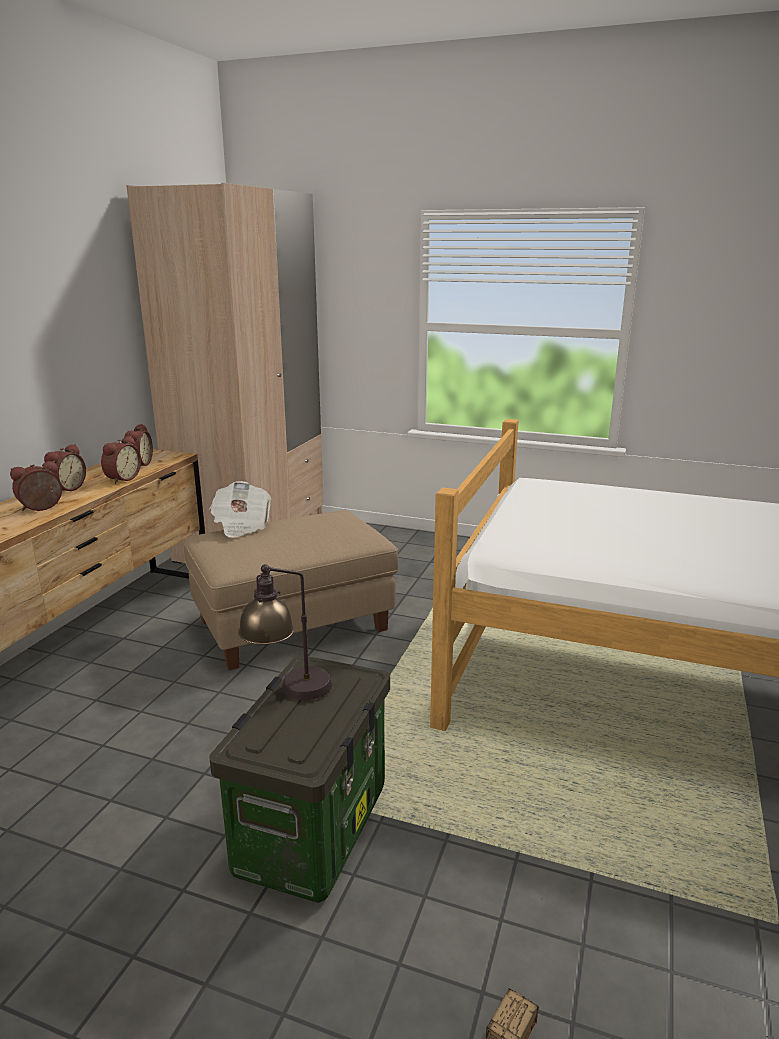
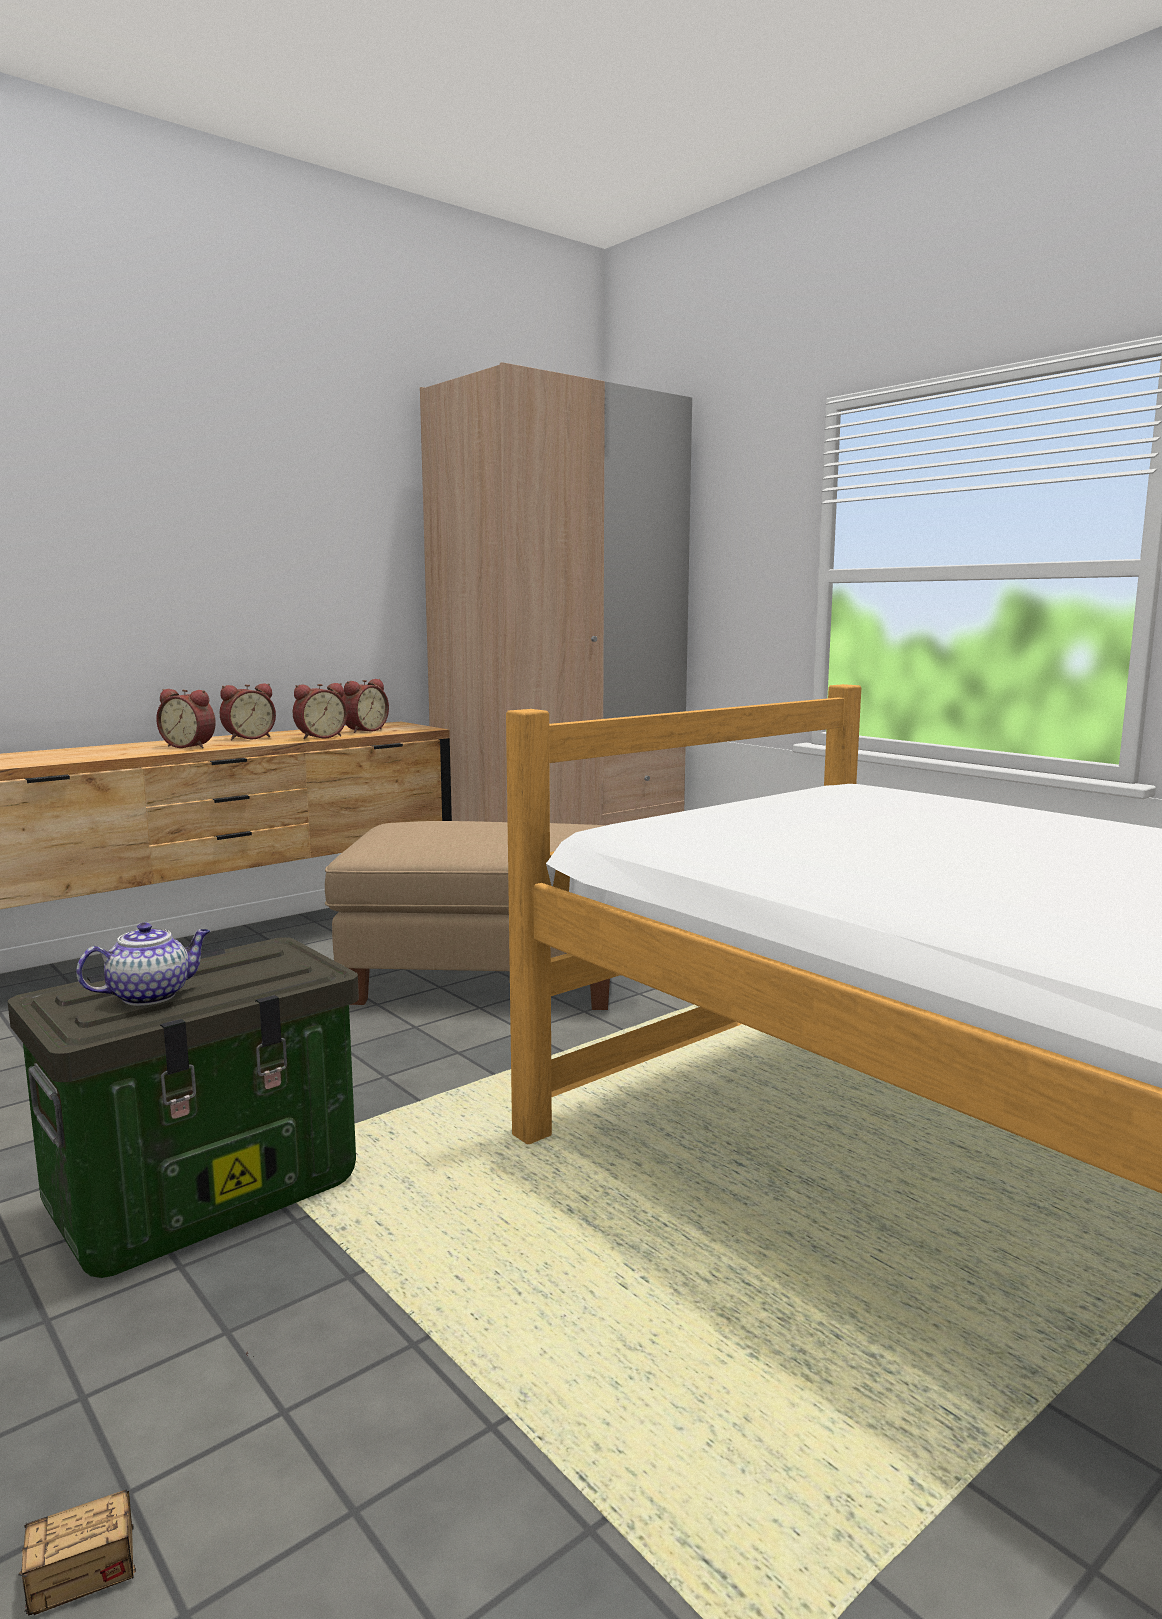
camera: 30 degrees right, 10 degrees down
(41, 508) = (190, 746): alarm clock -> alarm clock turned 150 degrees counterclockwise
(241, 525) = (442, 816): newspaper -> none
(289, 692) = (200, 961): table lamp -> none
(306, 727) = (151, 995): none -> teapot

